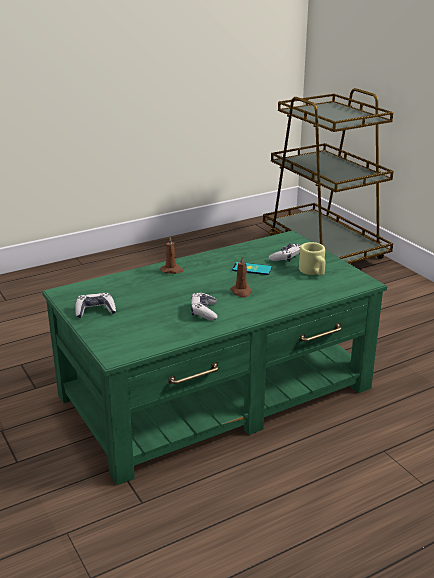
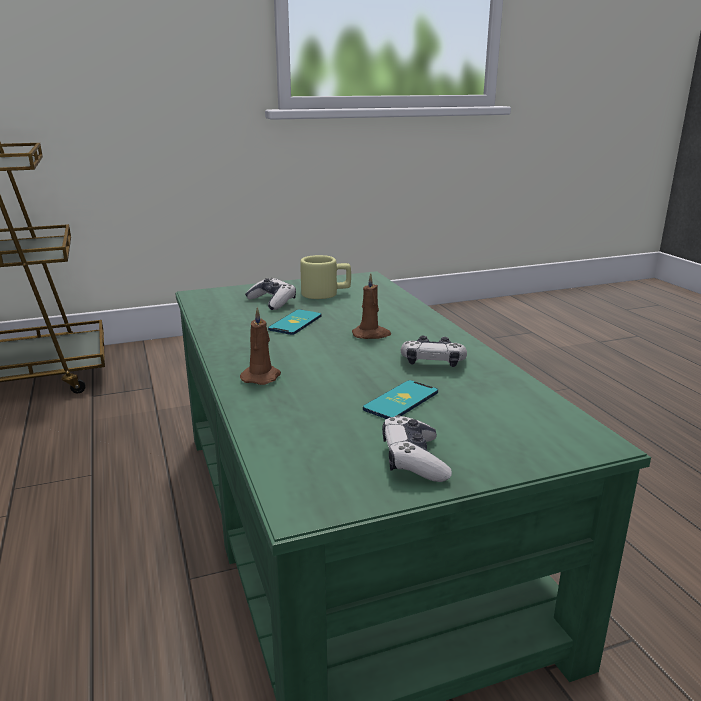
camera: 80 degrees left, 5 degrees down
(152, 305) = (401, 401): none -> phone

